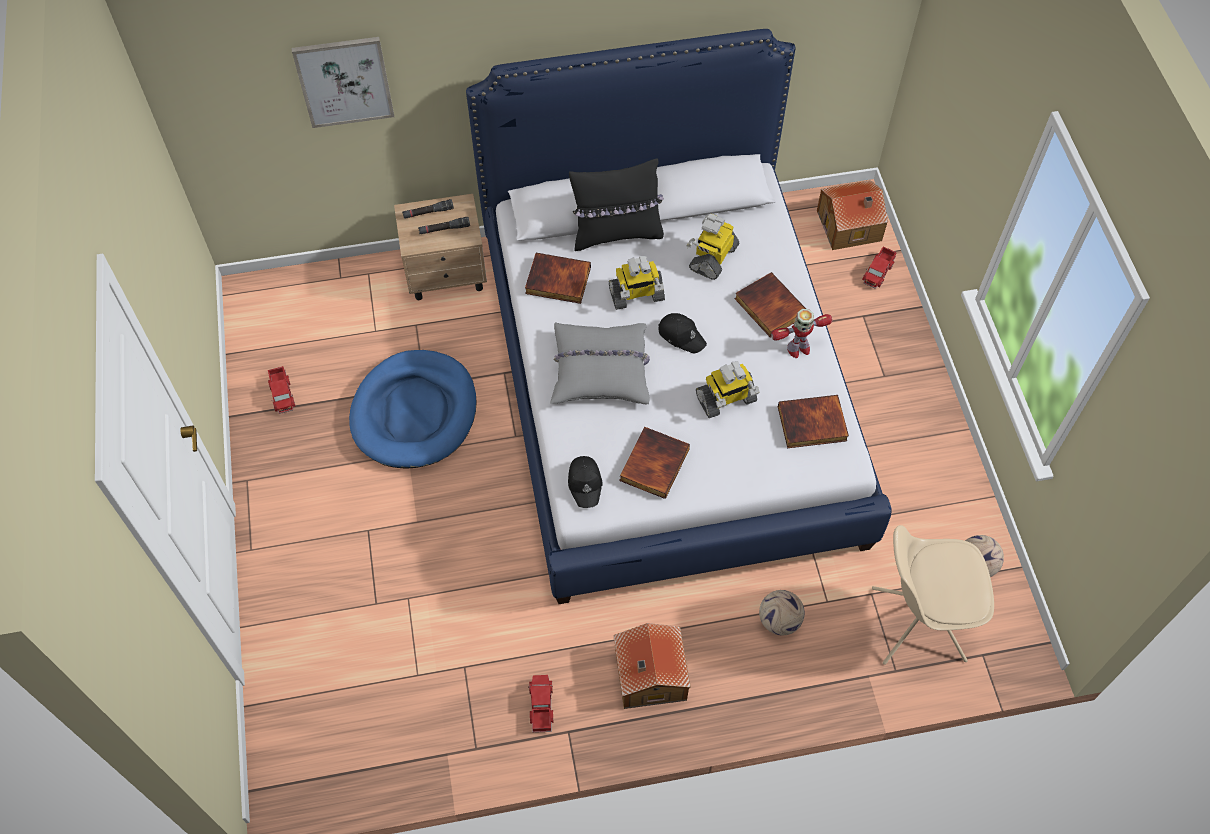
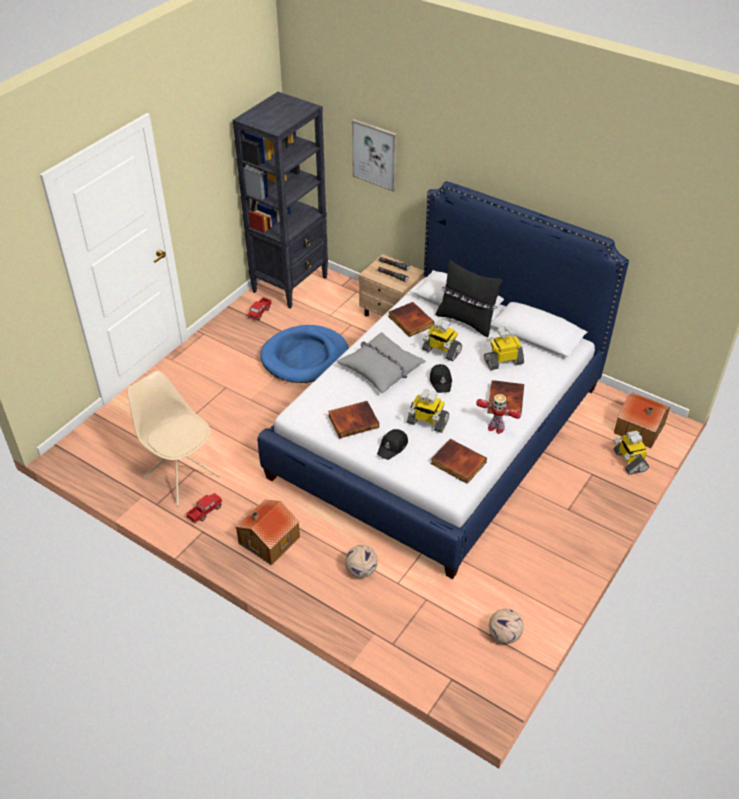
camera: 45 degrees right, 15 degrees down
(273, 323) = (290, 284): none -> black bookcase
(585, 483) = (311, 405): black cap -> black cap (393, 447)
(878, 272) = (629, 460): toy truck -> toy robot
(916, 624) = (432, 633): beige chair -> beige chair (181, 476)

